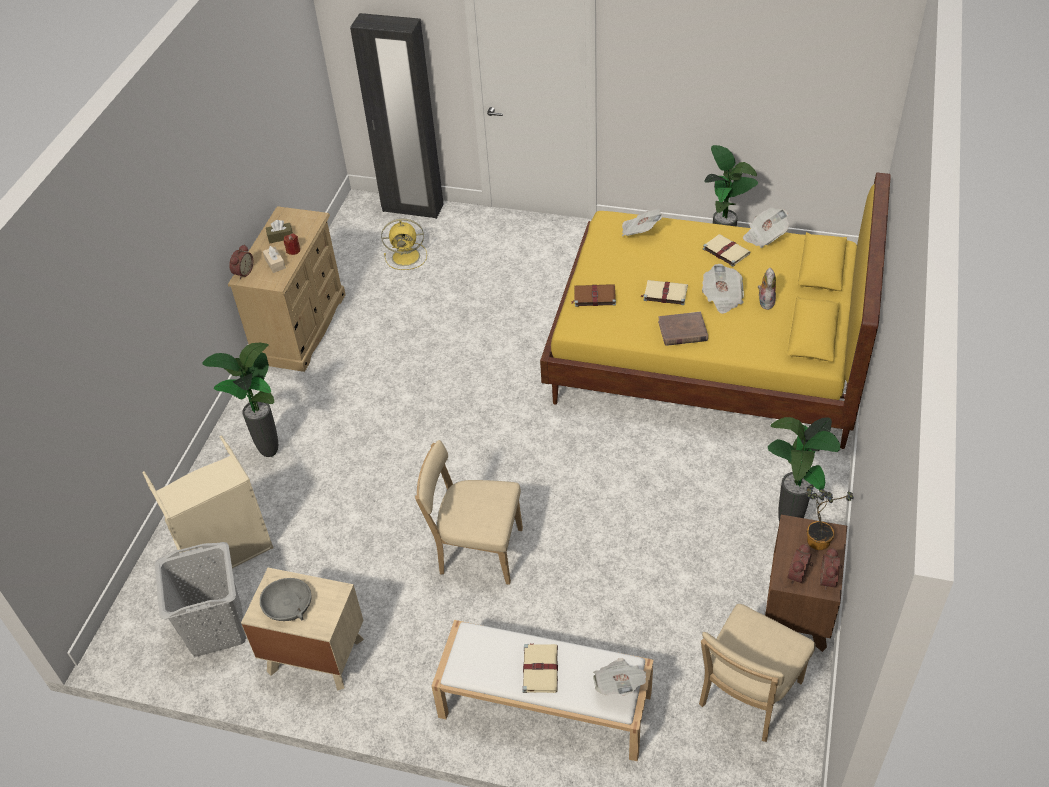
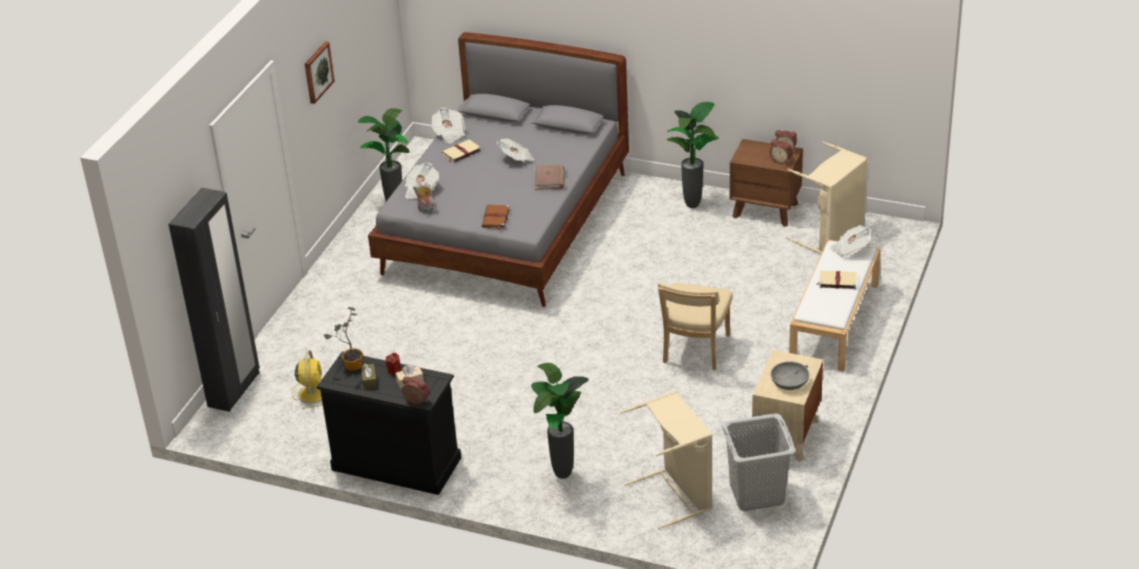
camera: 85 degrees left, 10 degrees down
(301, 328) = (396, 463): beige dresser -> black dresser
(664, 293) = (503, 184): beige book -> none
(682, 57) = (317, 72): none -> picture
(707, 353) = (507, 225): yellow bed -> grey bed
(747, 697) = (831, 237): beige chair -> beige laundry basket
(765, 301) = (526, 141): plush toy -> plush toy (426, 211)
(816, 538) = (751, 150): potted plant -> potted plant (350, 365)

